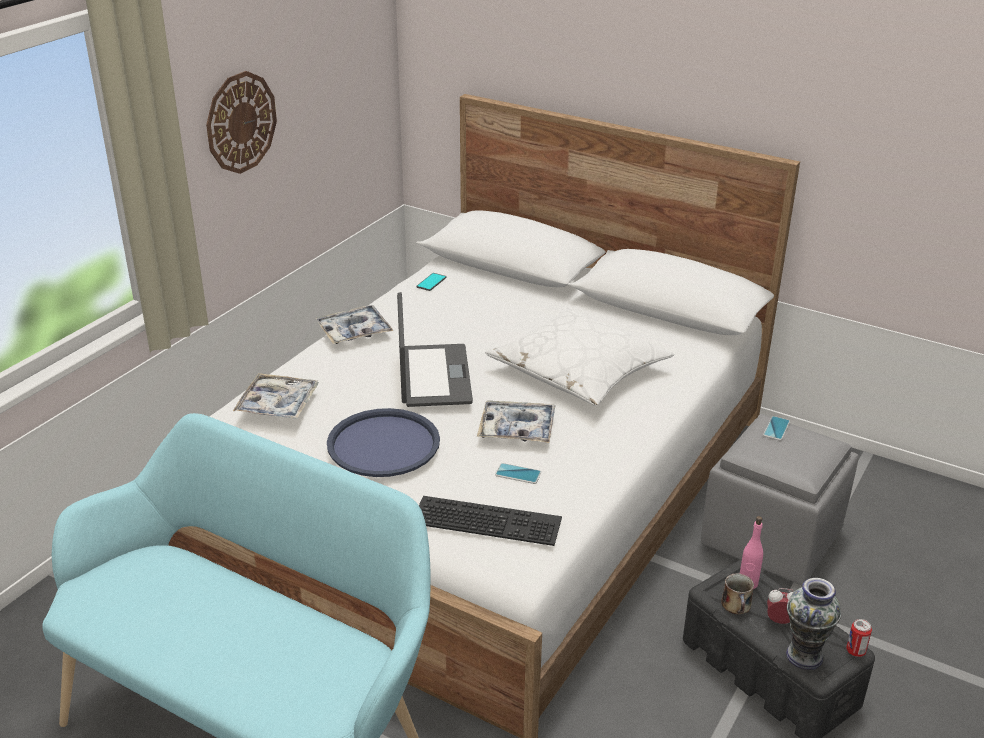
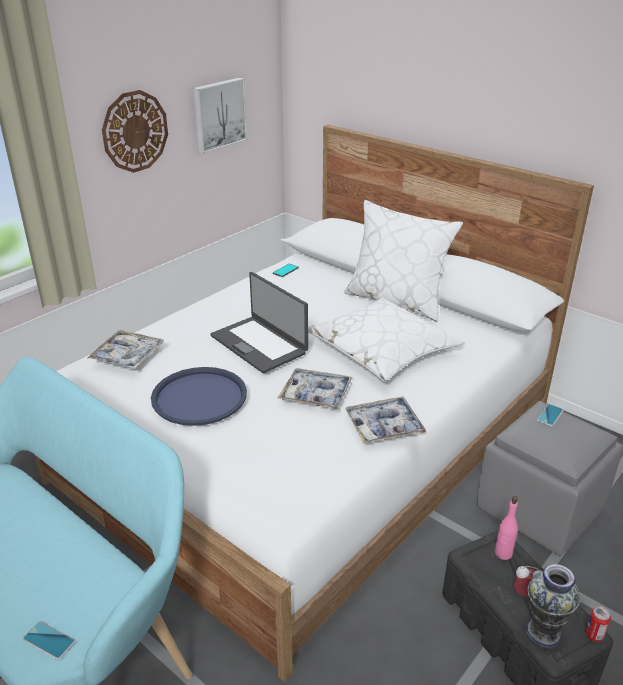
camera: 10 degrees right, 0 degrees up
(330, 90) = (218, 114): none -> picture
(354, 331) = (212, 304): tray -> tray (384, 426)
(432, 376) = (259, 344): laptop -> laptop turned 135 degrees clockwise
(489, 519) = (265, 473): keyboard -> none
(518, 474) = (304, 434): phone -> phone (49, 640)
(579, 309) = (397, 300): none -> white pillow
(736, 605) = (488, 573): mug -> none

